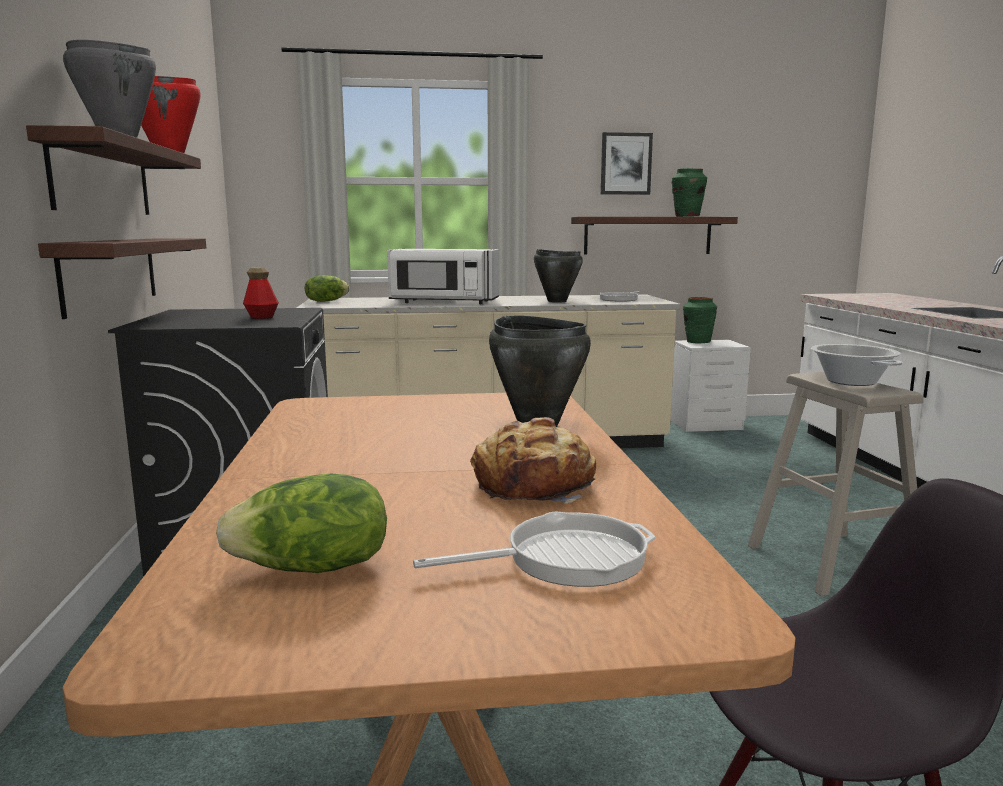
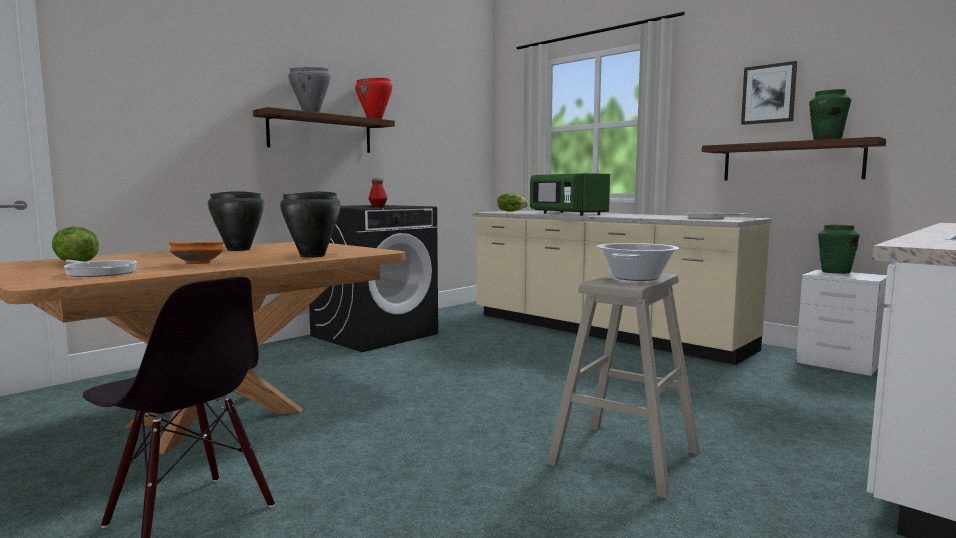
camera: 50 degrees right, 5 degrees down
(111, 273) = (320, 180): shelf -> none
(443, 302) = (566, 214): white microwave -> green microwave
(535, 486) = (198, 264): bread -> orange bowl
(556, 301) = (646, 216): black cooking pot -> black cooking pot (239, 249)

